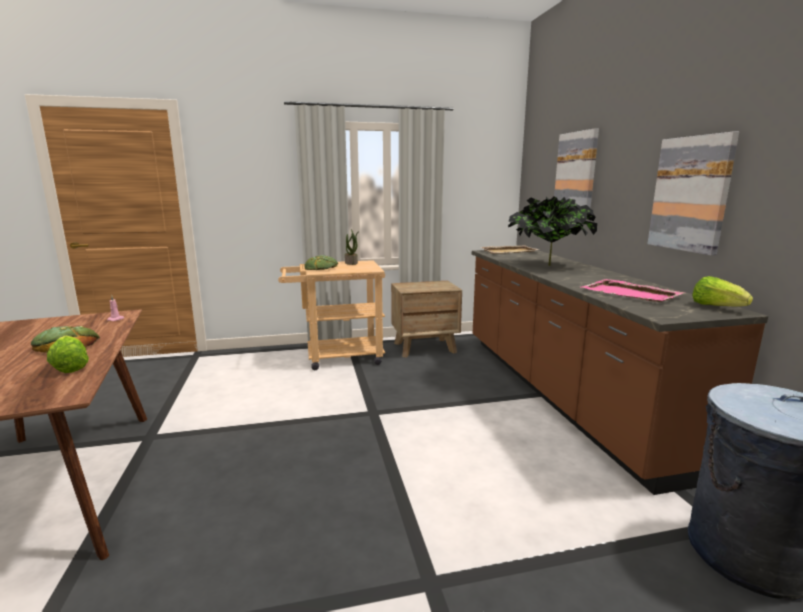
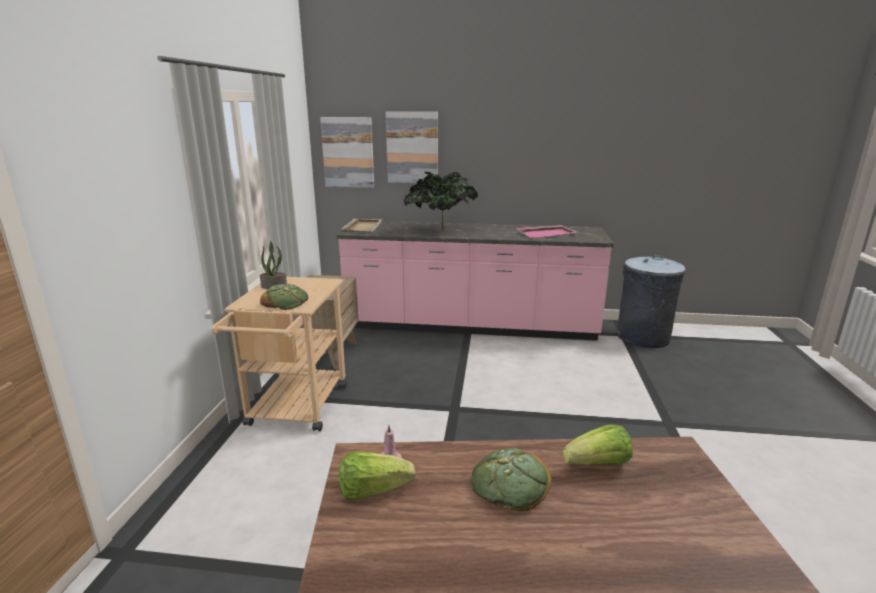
camera: 70 degrees left, 5 degrees up
(560, 393) = (470, 326): brown counter -> pink counter
(690, 194) = (538, 164): picture -> picture (348, 152)
(716, 307) = (583, 228): lettuce -> lettuce (372, 490)

